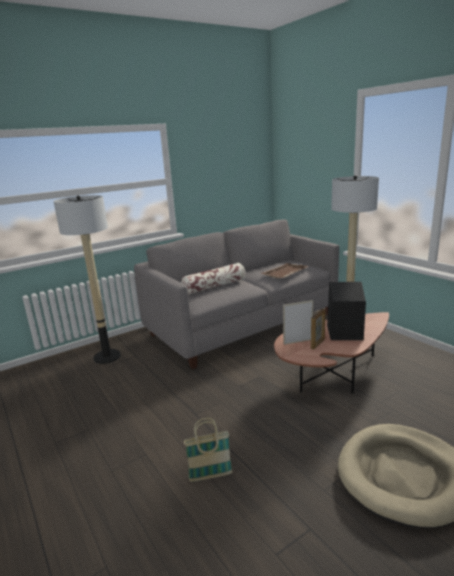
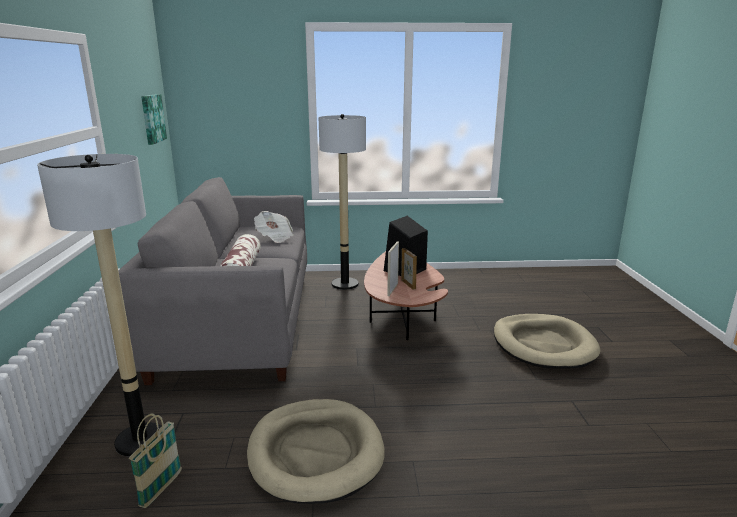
camera: 60 degrees left, 0 degrees up
(129, 411) = (315, 453): none -> beige dog bed
(210, 476) = (481, 428): basket -> basket (161, 489)
(245, 173) = (152, 118): none -> picture
(284, 272) = (274, 237): brown tray -> newspaper

